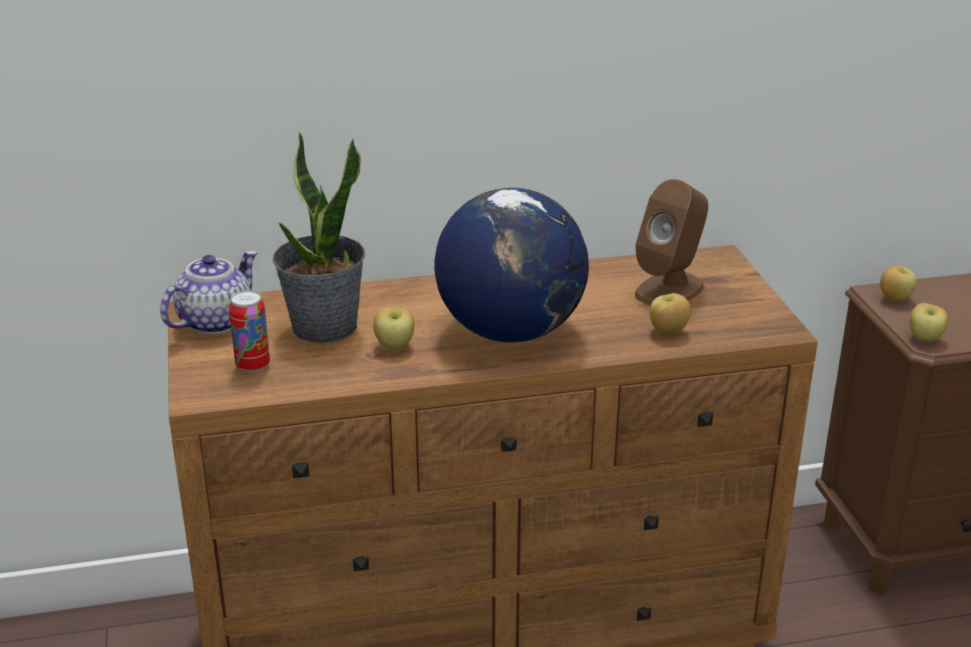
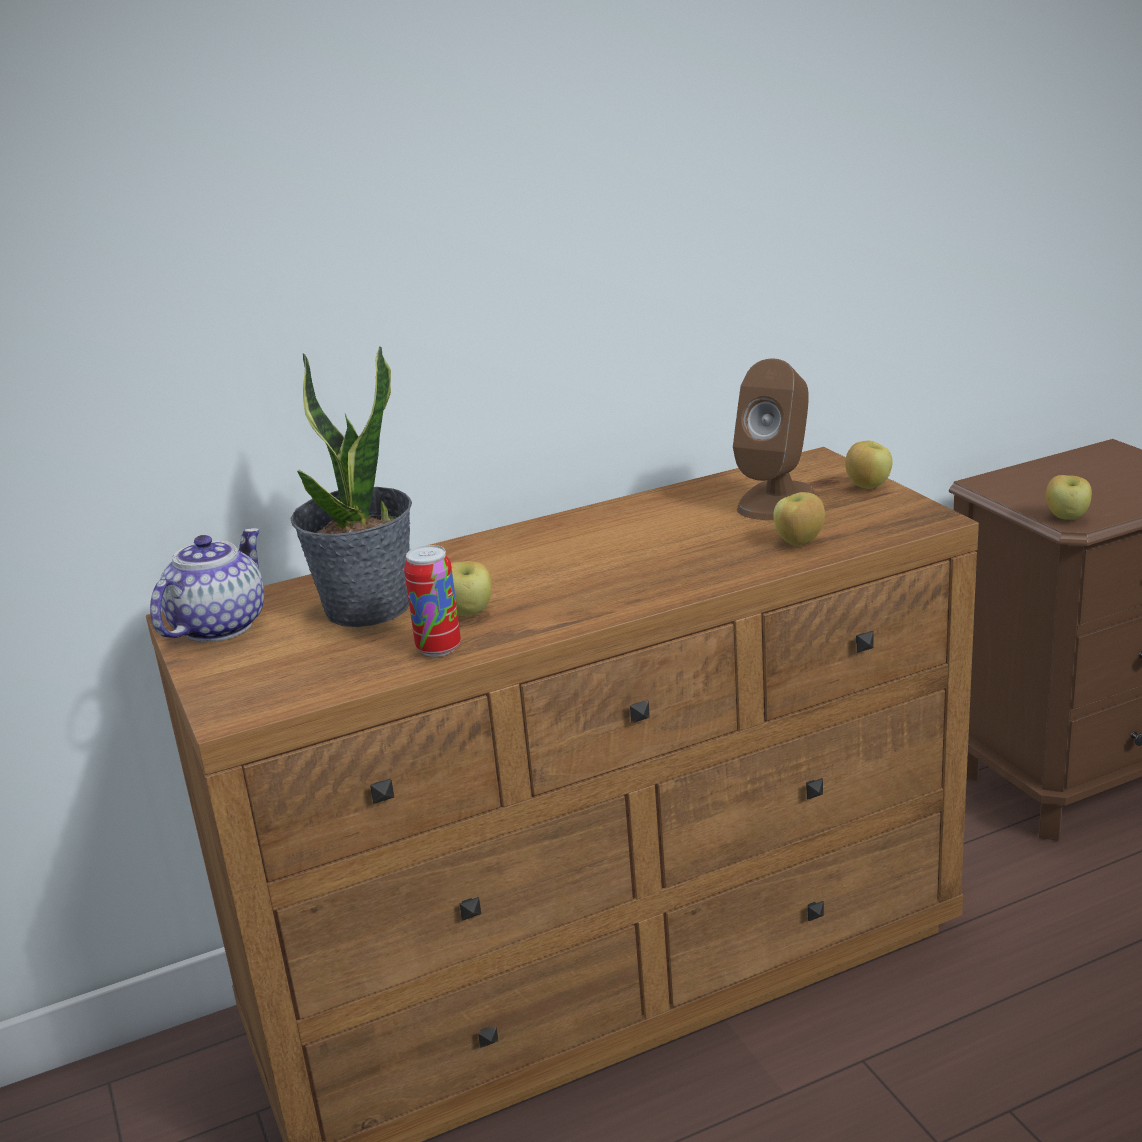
camera: 10 degrees left, 5 degrees down
(253, 366) = (291, 666): can -> can (438, 648)
(510, 331) = (607, 573): globe -> none
(894, 298) = (1010, 485): apple -> apple (867, 486)

